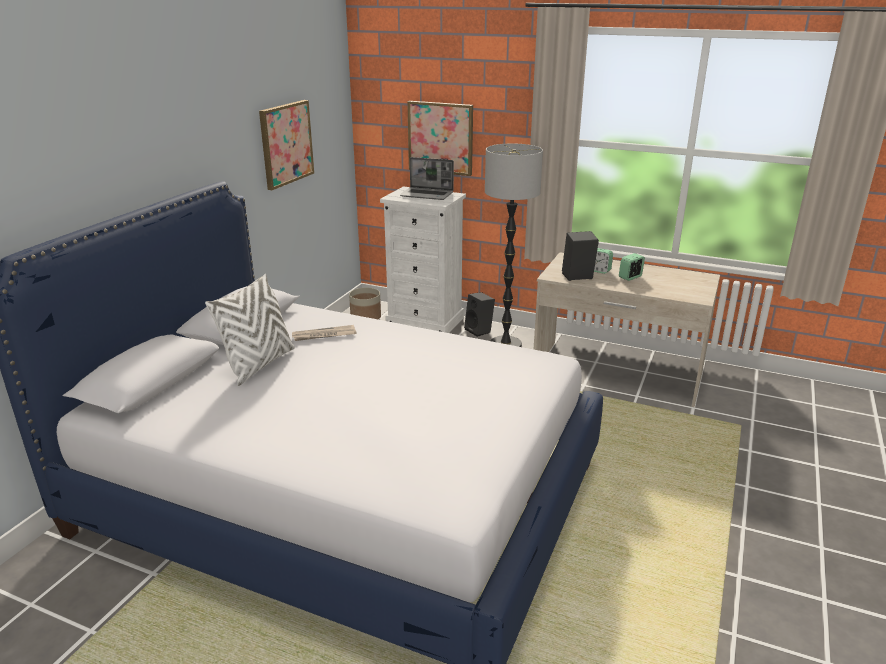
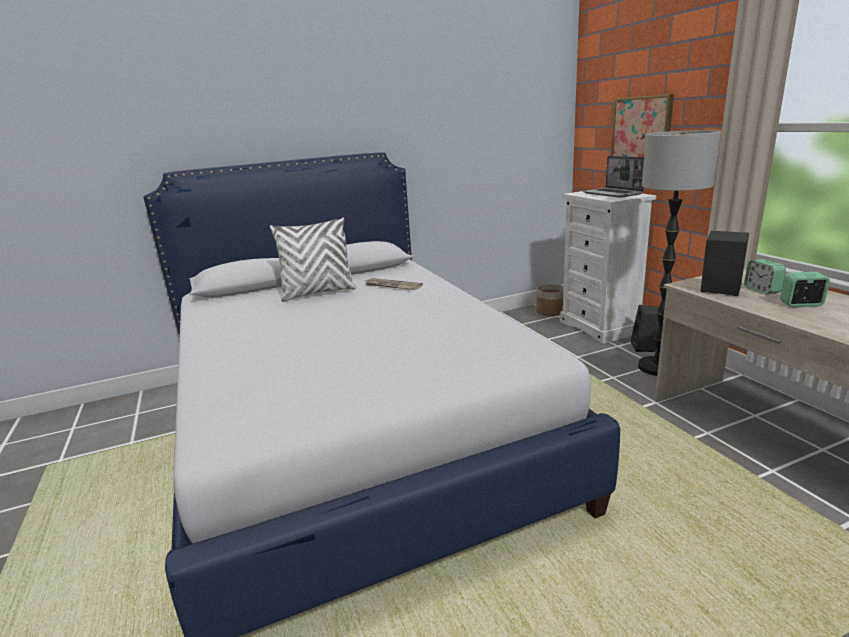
camera: 45 degrees right, 5 degrees down
(286, 143) = (477, 134): picture -> none

